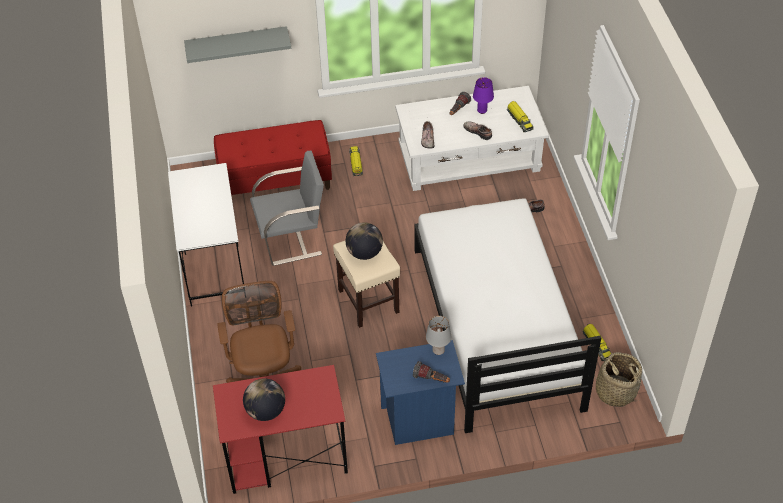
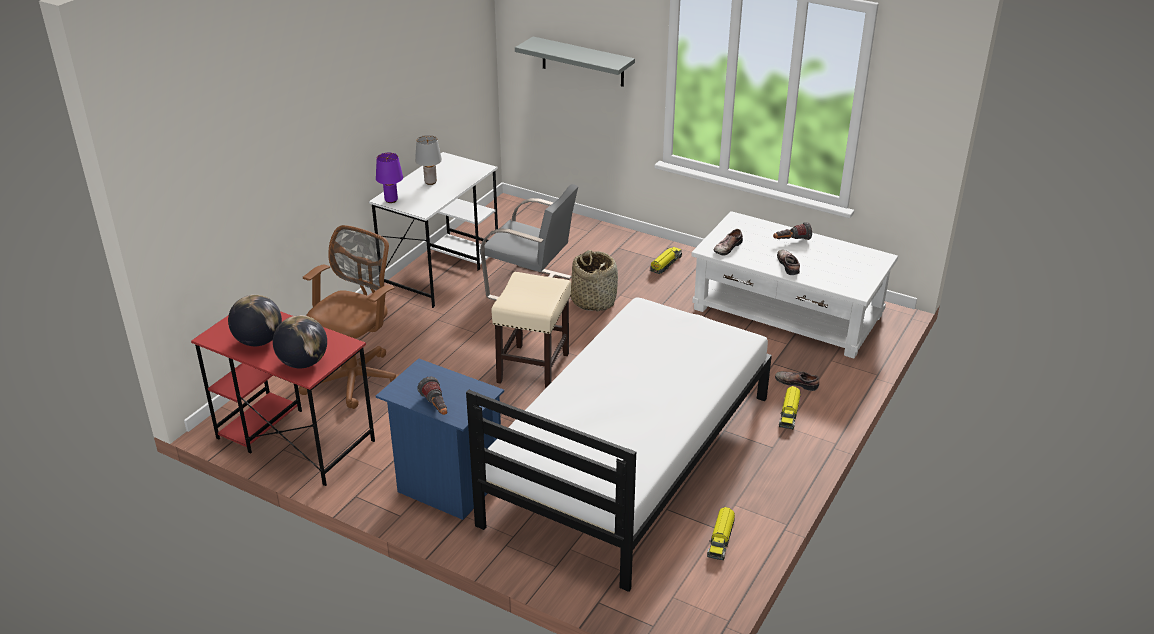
camera: 40 degrees right, 15 degrees down
(276, 180) = (575, 242): red bench -> none
(364, 253) = (532, 290): globe -> globe (303, 363)
(438, 351) = (477, 390): grey table lamp -> grey table lamp (430, 182)
(482, 110) = (816, 252): purple table lamp -> purple table lamp (391, 200)
(519, 120) = (849, 276): toy truck -> toy truck (789, 413)
(615, 391) = (686, 594): basket -> basket (593, 300)

